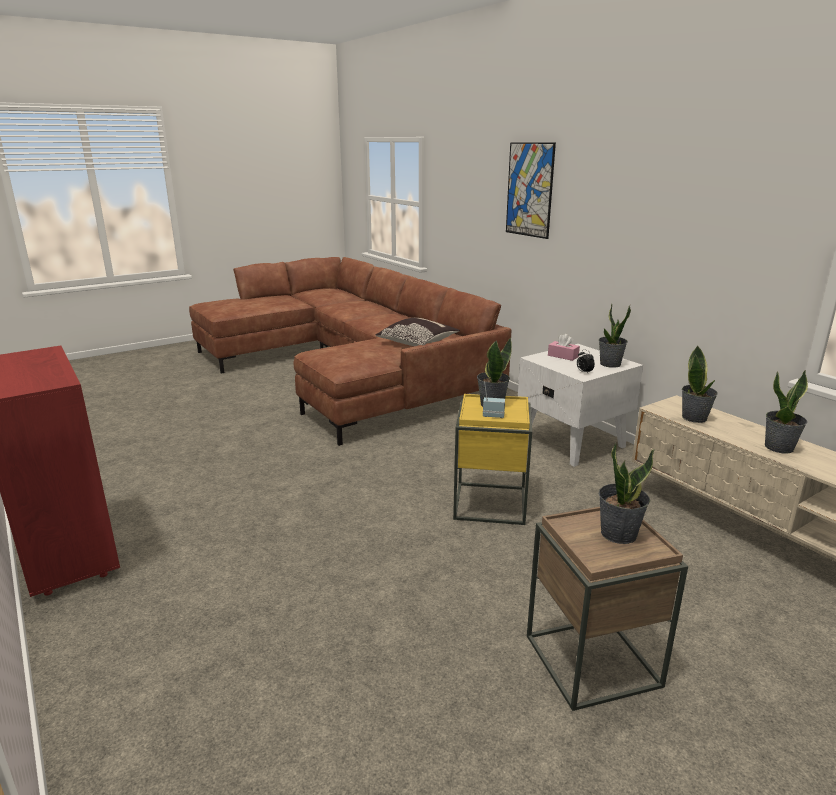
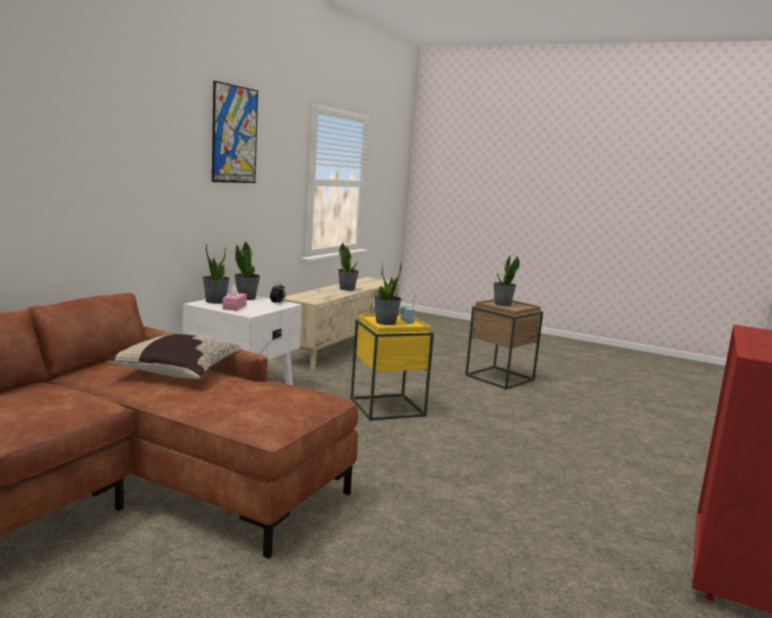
camera: 120 degrees left, 10 degrees down
(529, 190) = (90, 137): picture -> picture (234, 134)
(694, 418) = (320, 297): potted plant -> potted plant (215, 301)

